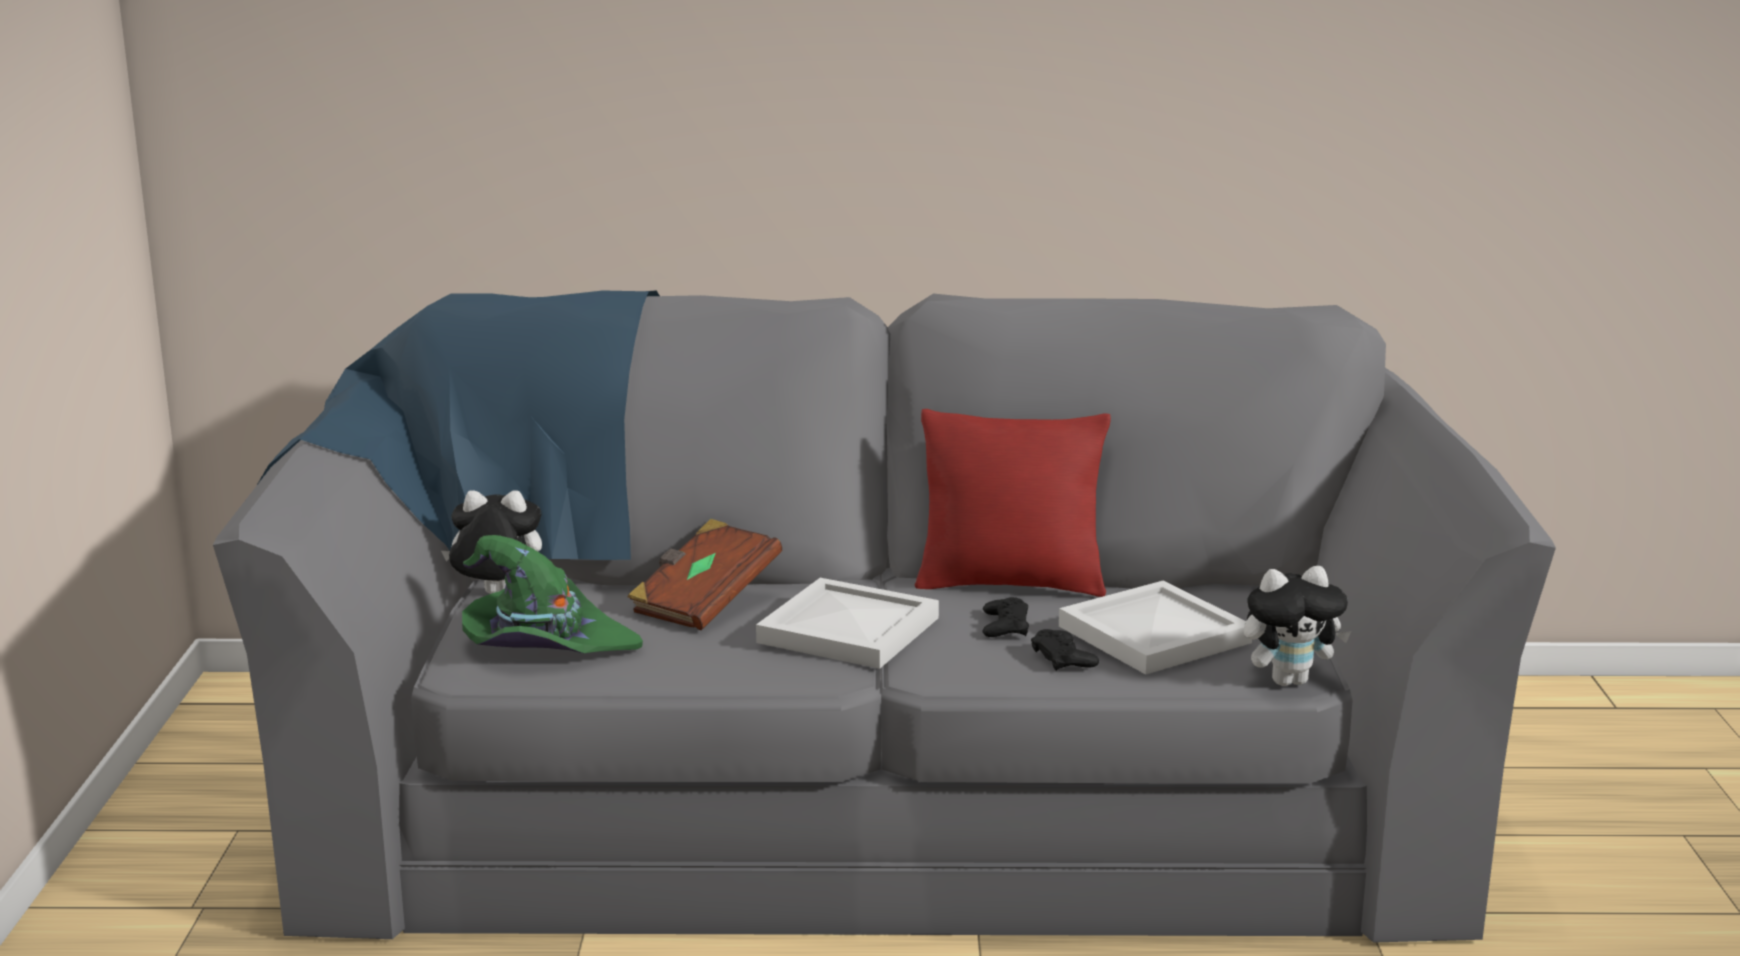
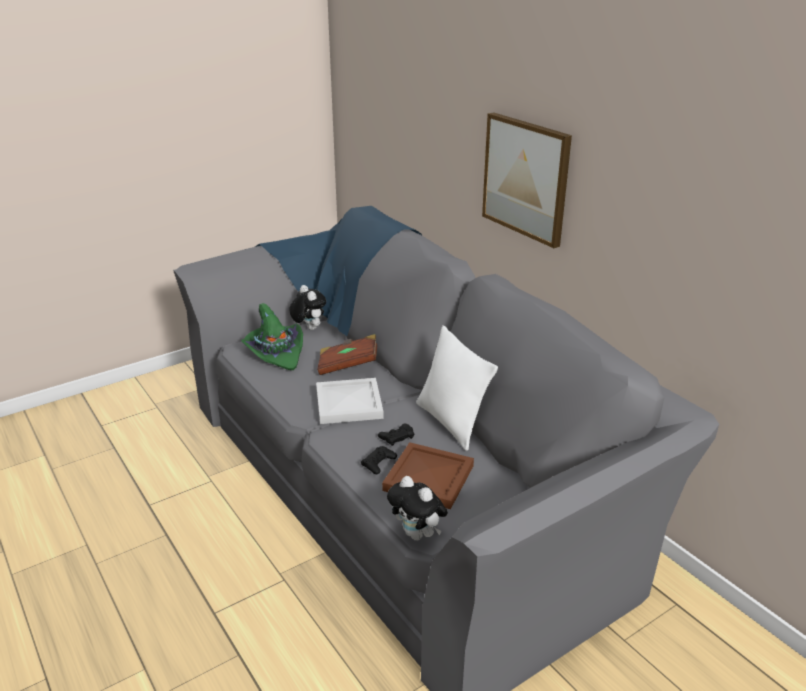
camera: 55 degrees right, 10 degrees up
(883, 116) = (526, 178): none -> picture
(1010, 584) = (451, 422): red pillow -> white pillow
(1154, 635) = (427, 478): white tray -> brown tray

